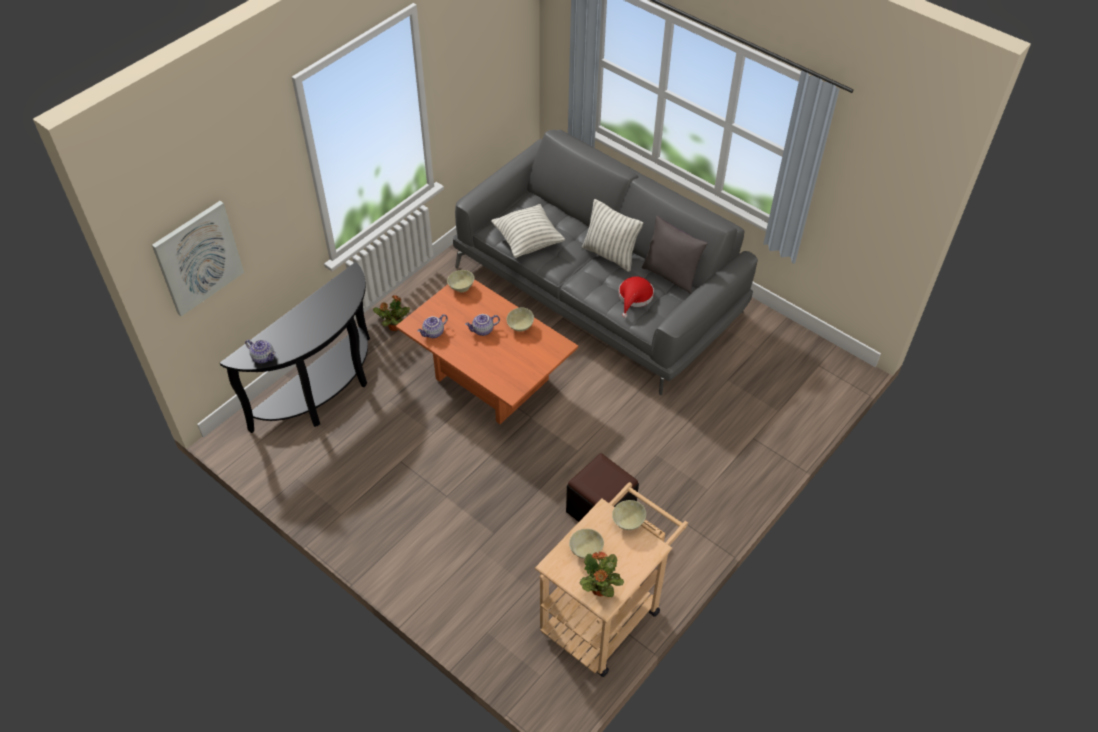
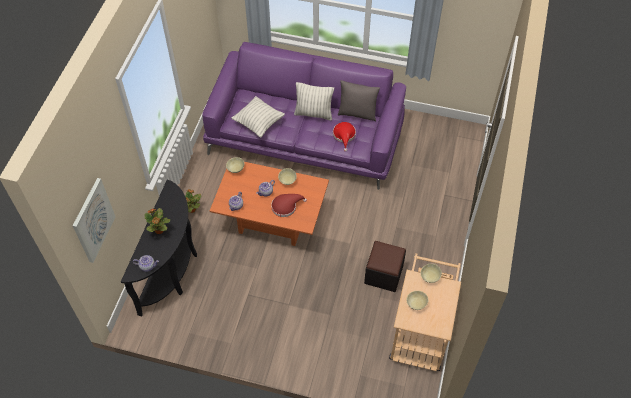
camera: 25 degrees left, 5 degrees up
(498, 358) = (286, 206): none -> red hat
(599, 290) = (306, 136): grey sofa -> purple sofa
(599, 590) = (436, 324): potted plant -> potted plant (159, 230)

